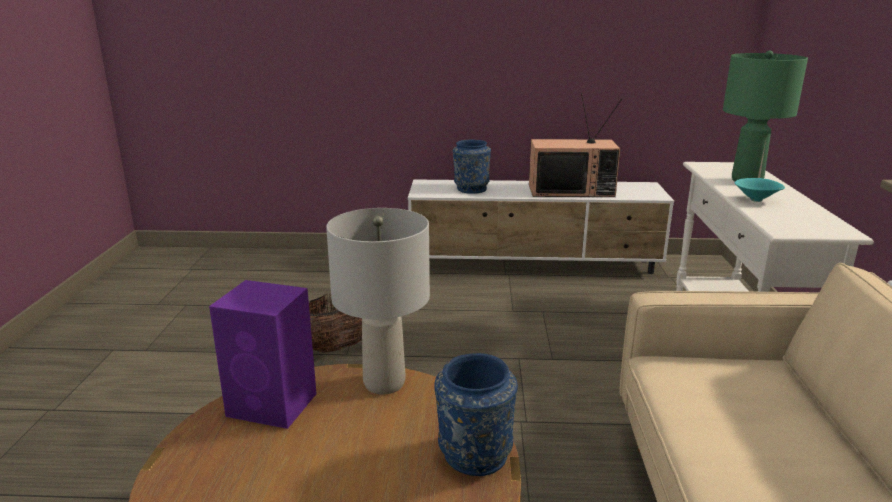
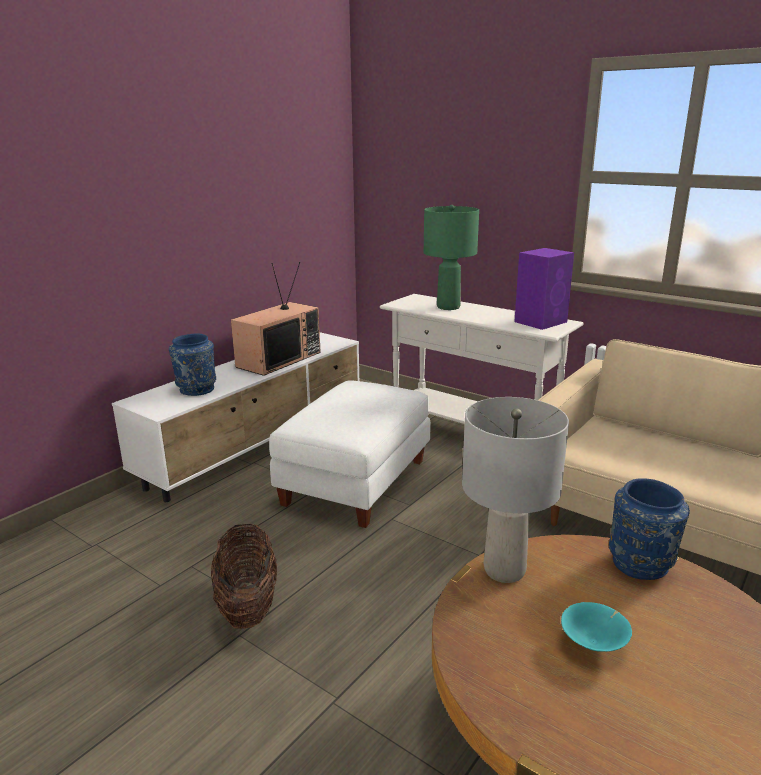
camera: 55 degrees left, 0 degrees up
(274, 405) = (494, 648): purple speaker -> purple speaker (541, 322)
(548, 321) = (355, 481): none -> white ottoman
(757, 200) = (488, 318): turquoise bowl -> turquoise bowl (594, 644)

